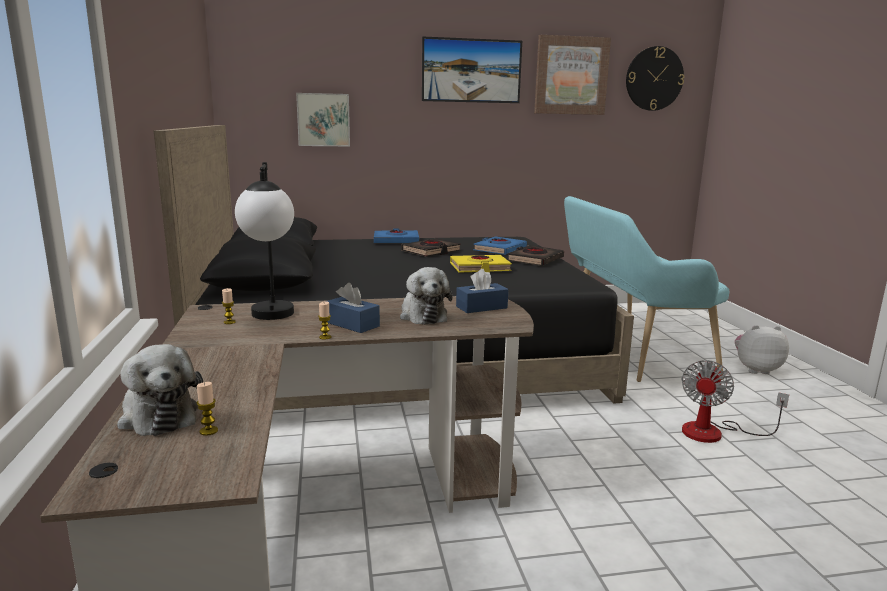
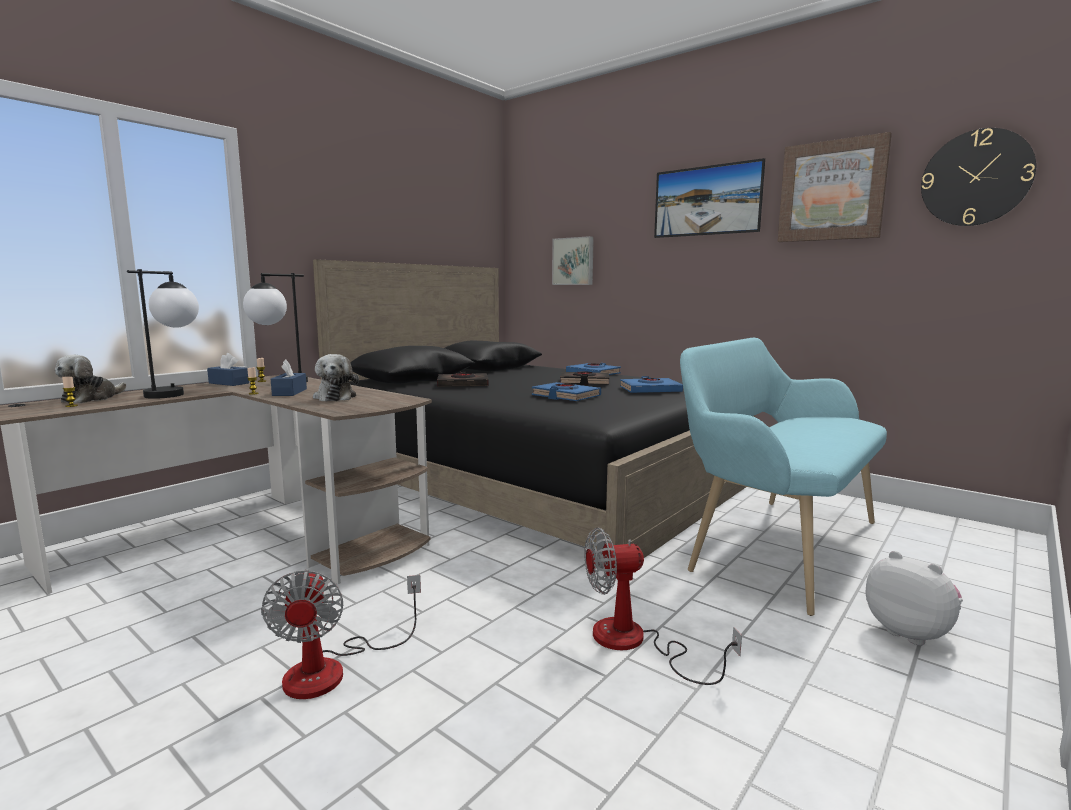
camera: 50 degrees right, 5 degrees down
(226, 367) = (175, 393): none -> table lamp
(422, 315) = (335, 397): plush toy -> plush toy turned 45 degrees counterclockwise
(480, 268) = (565, 396): yellow book -> blue book
(481, 307) = (382, 401): blue tissue box -> blue tissue box (229, 383)
(535, 260) = (644, 400): black book -> black book (463, 384)
(666, 548) = (333, 668): none -> fan

